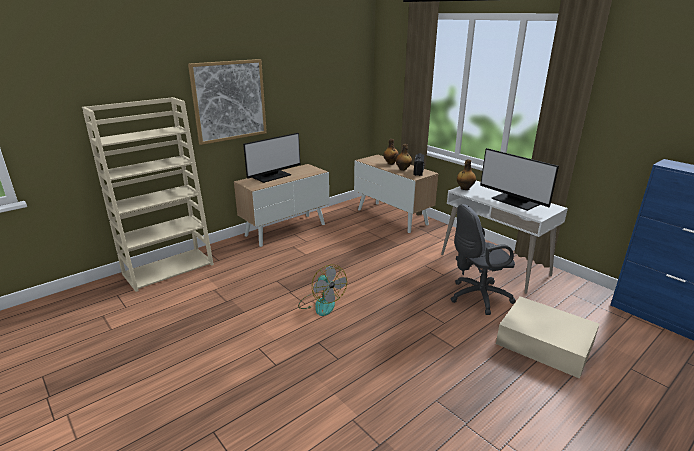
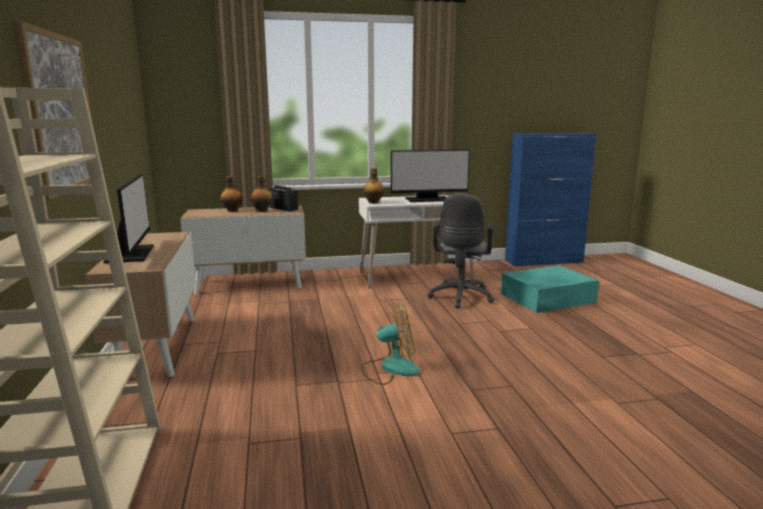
camera: 60 degrees left, 10 degrees down
(543, 342) = (546, 298): beige storage box -> turquoise storage box

